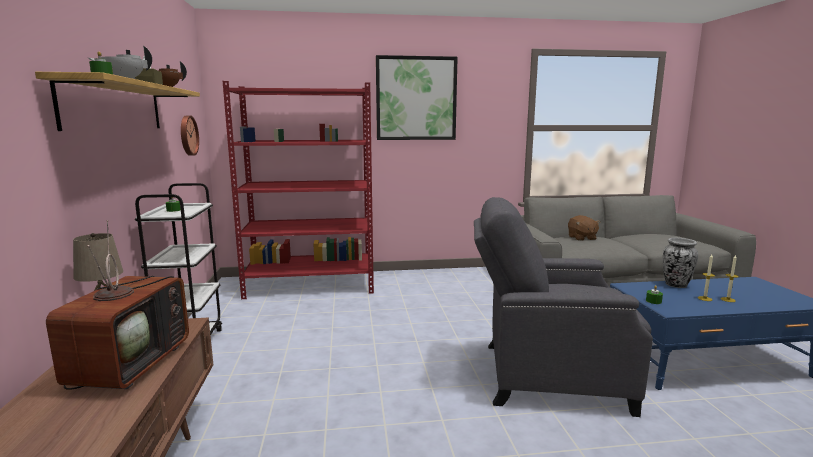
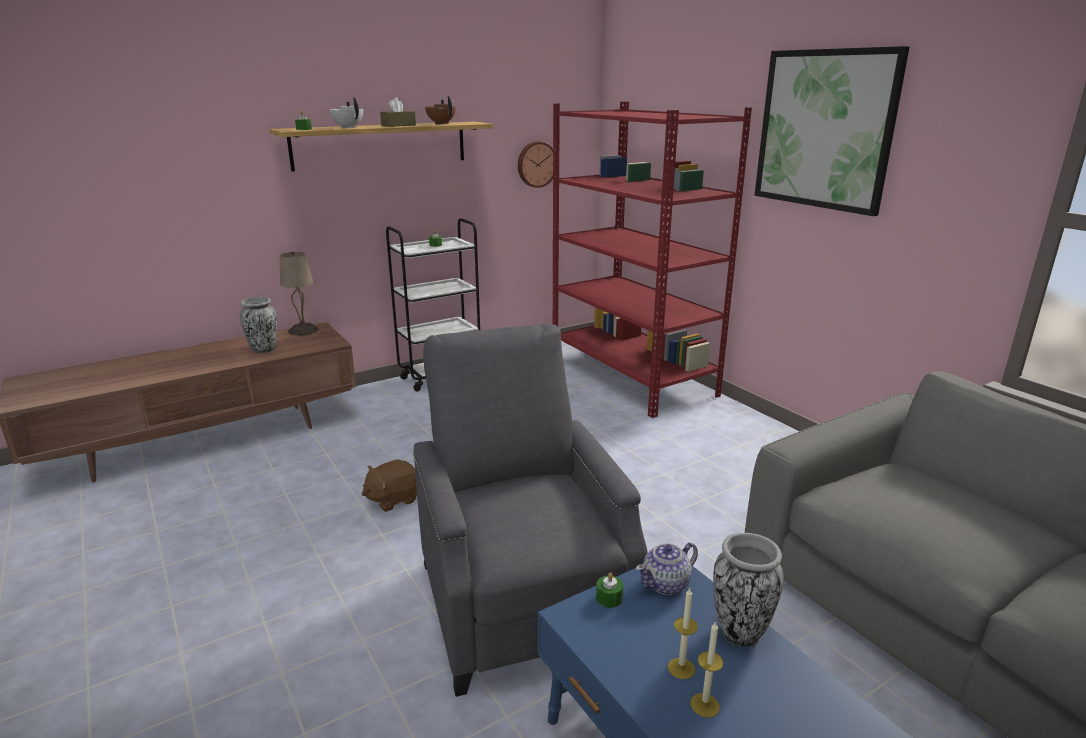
camera: 65 degrees right, 10 degrees up
(130, 363) = (263, 350): television -> vase
(581, 238) = (947, 500): brown plush toy -> brown plush toy (393, 499)
(640, 289) = (666, 584): none -> teapot

